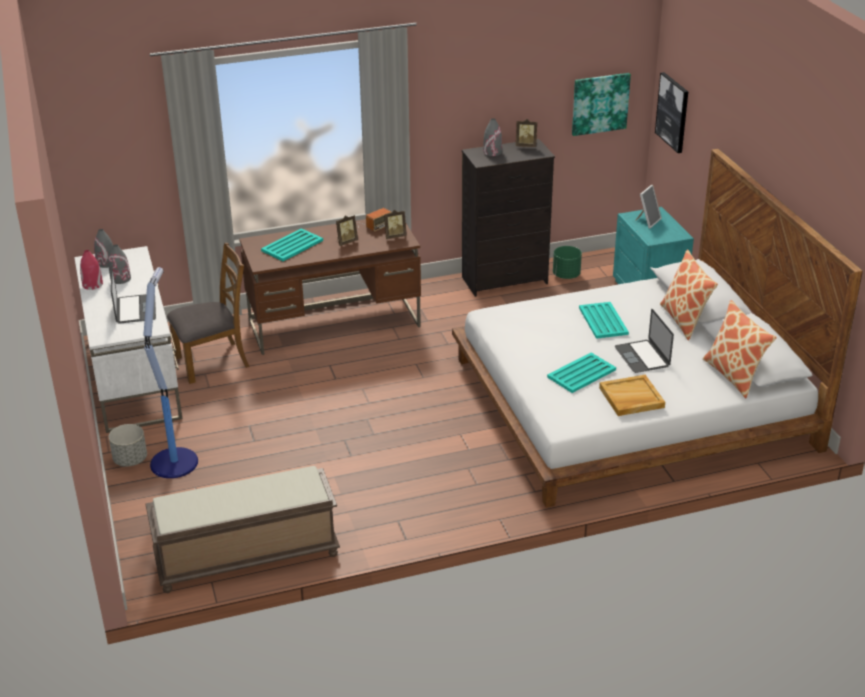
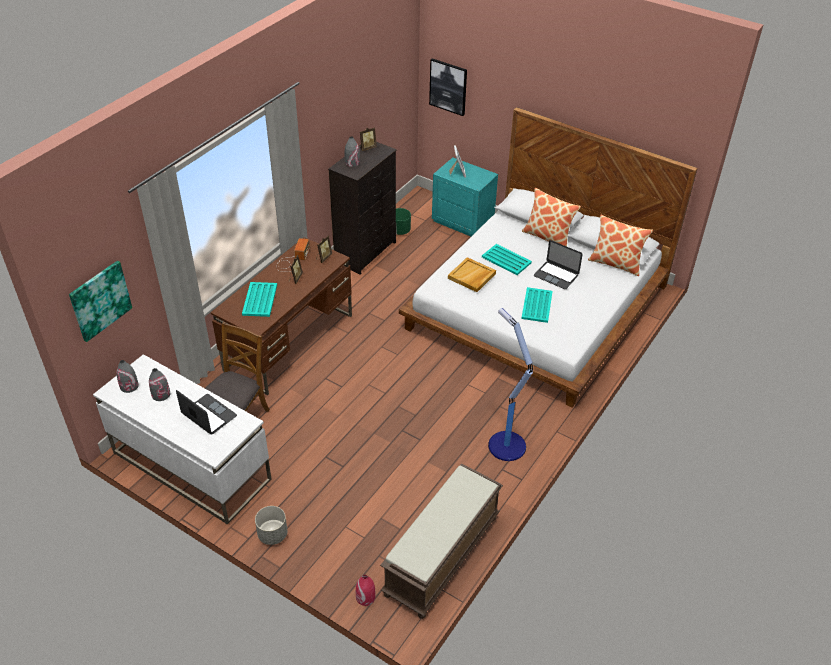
camera: 40 degrees left, 10 degrees up
(92, 284) = (143, 411): red vase -> red vase (365, 597)
(174, 461) = (307, 516): floor lamp -> floor lamp (505, 445)
(600, 103) = (394, 96): picture -> picture (100, 300)
(631, 398) = (583, 308): beige tray -> beige tray (471, 276)

